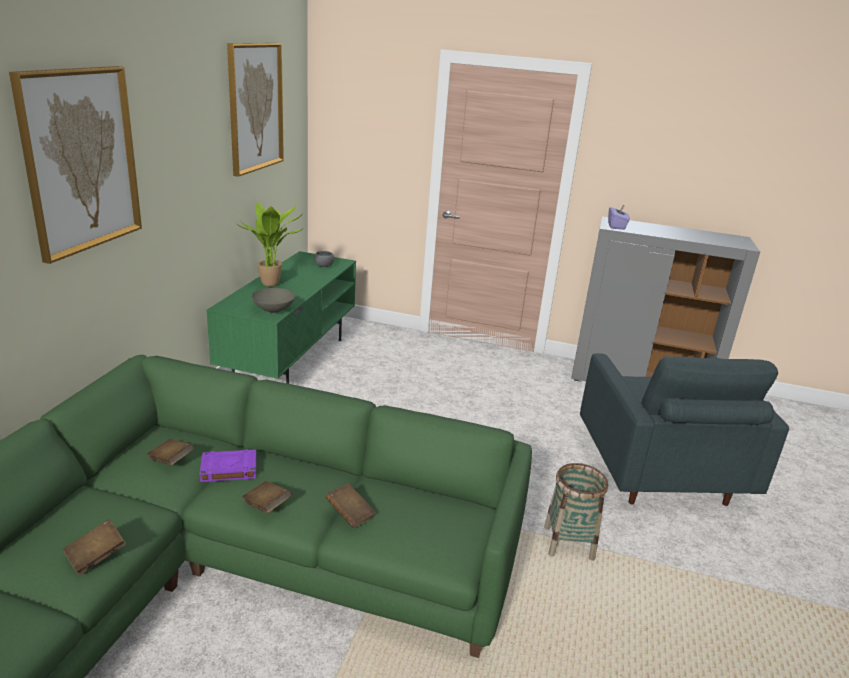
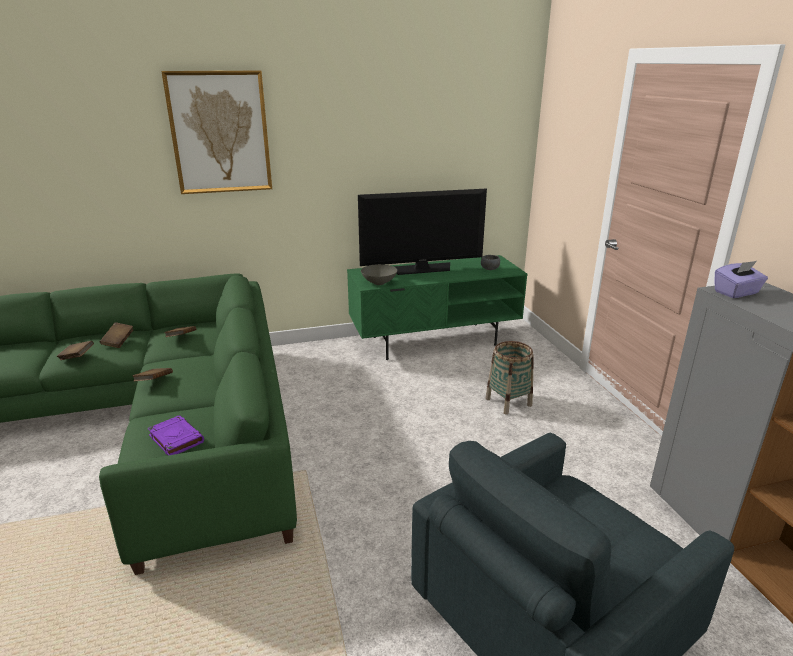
camera: 60 degrees right, 0 degrees up
(228, 469) = (187, 356): purple book -> purple book (175, 439)
(255, 107) = (440, 113): picture -> none
(273, 284) = (421, 269): potted plant -> television
(350, 515) = (163, 413): brown book -> brown book (118, 342)
(569, 542) = (329, 586): basket -> basket (508, 402)

